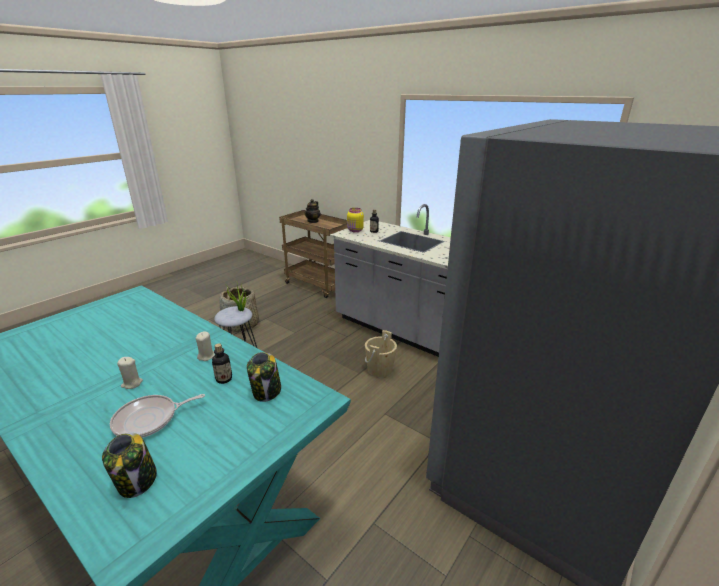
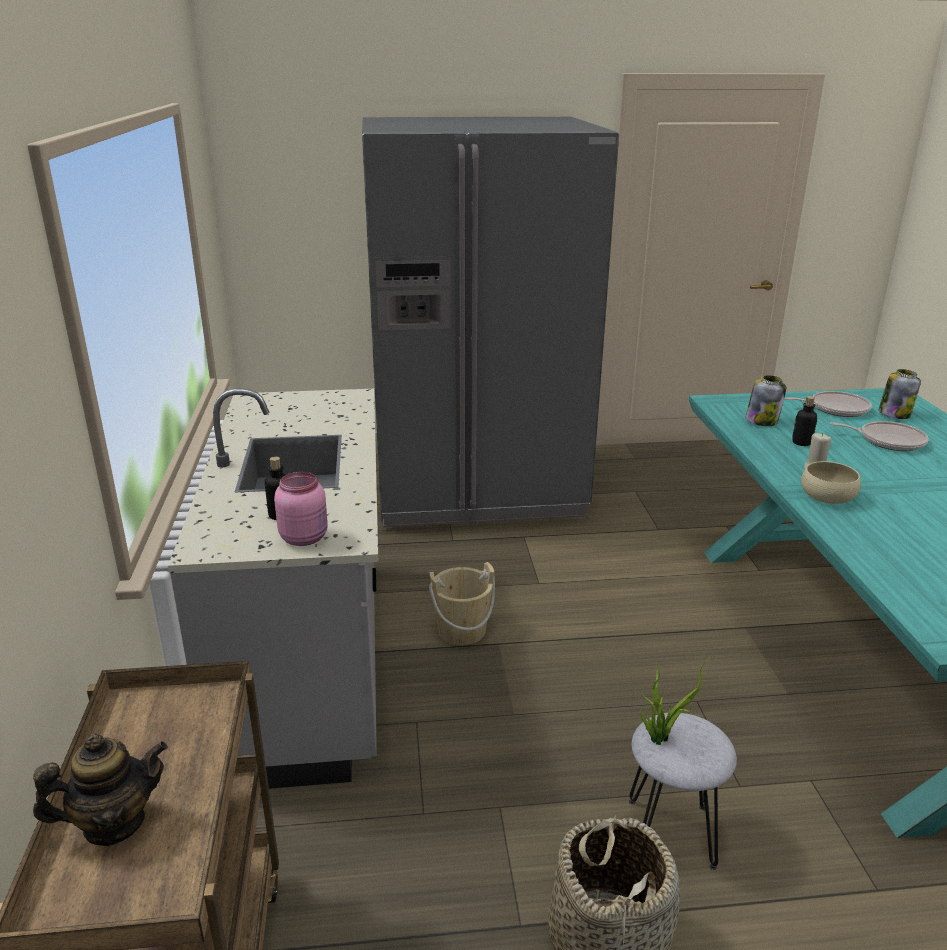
camera: 135 degrees left, 0 degrees up
(132, 383) = (914, 474): beige candle -> none
(193, 337) = (827, 496): none -> beige bowl
(206, 454) = (835, 408): none -> frying pan
(355, 230) = (305, 537): yellow jar -> pink jar

